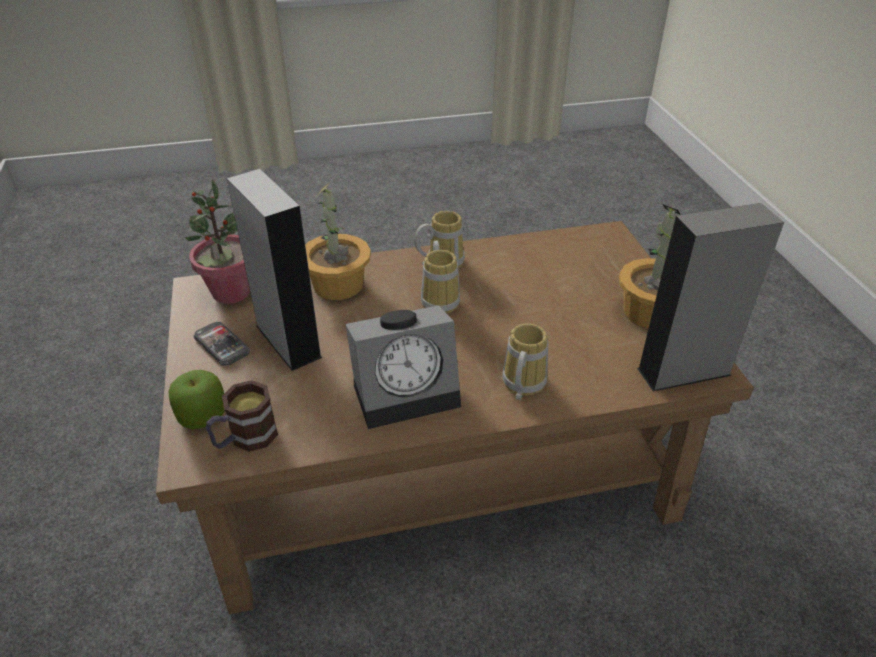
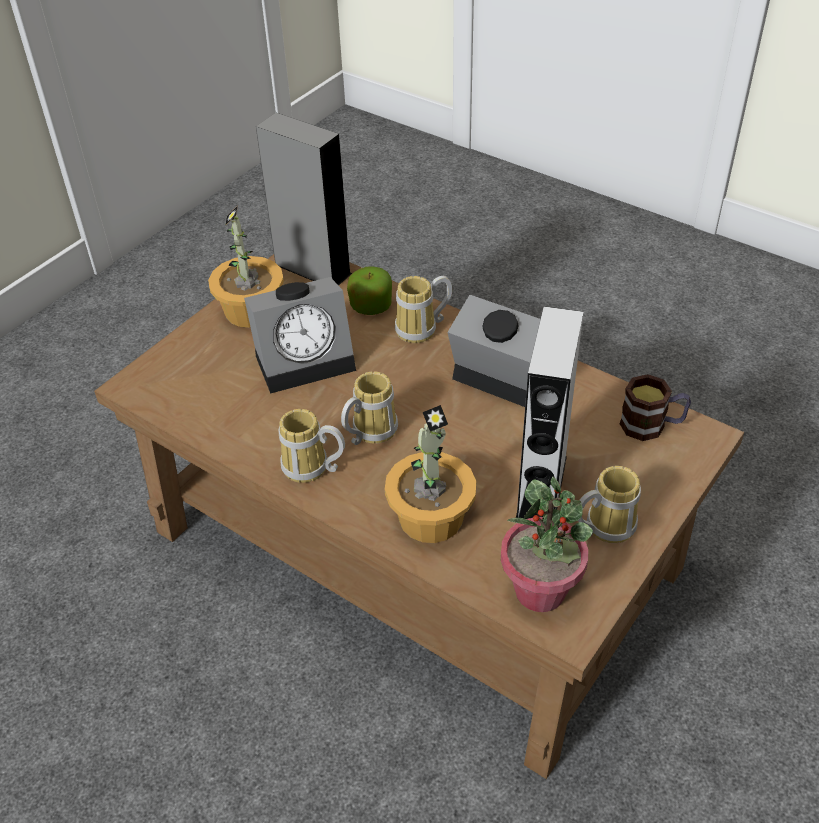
camera: 130 degrees left, 5 degrees up
(202, 415) = (671, 467): apple -> apple (371, 306)
(222, 345) = (603, 526): phone -> mug
(554, 310) = (307, 359): none -> alarm clock

